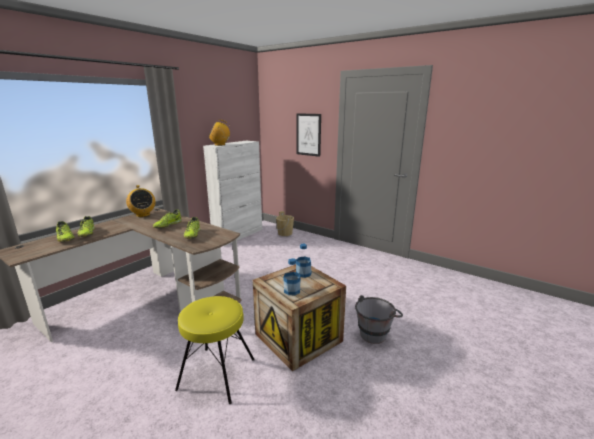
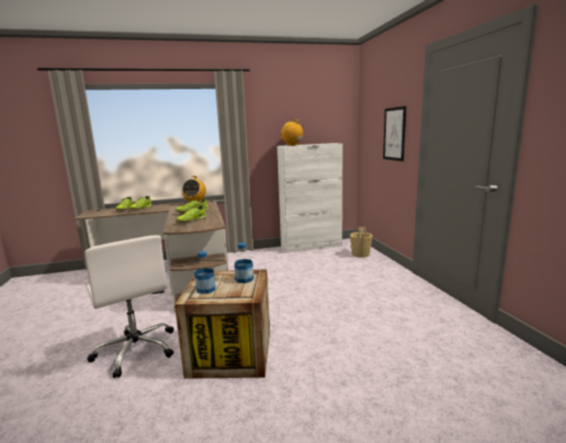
camera: 40 degrees right, 5 degrees down
(217, 374) = (136, 350): yellow stool -> white office chair
(376, 332) = (313, 387): grey bucket -> none

